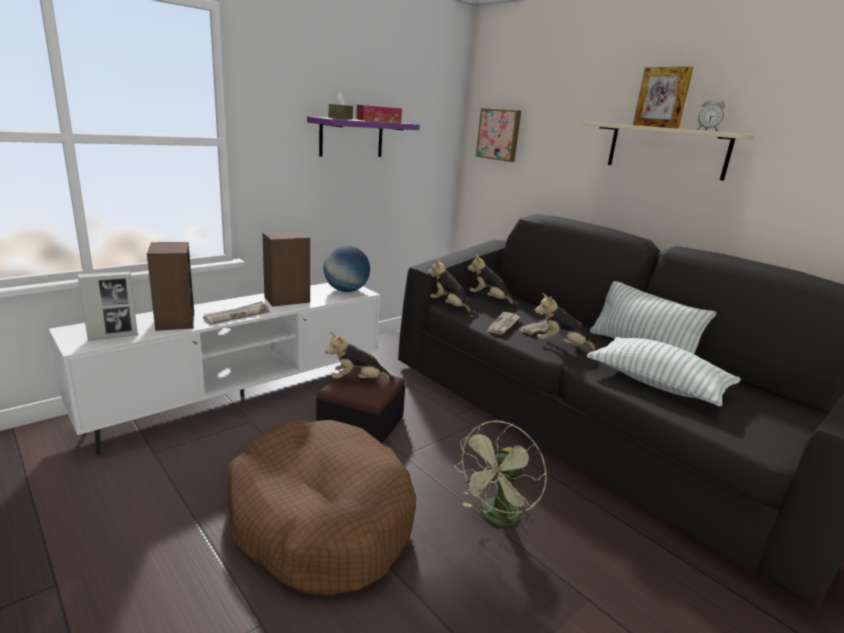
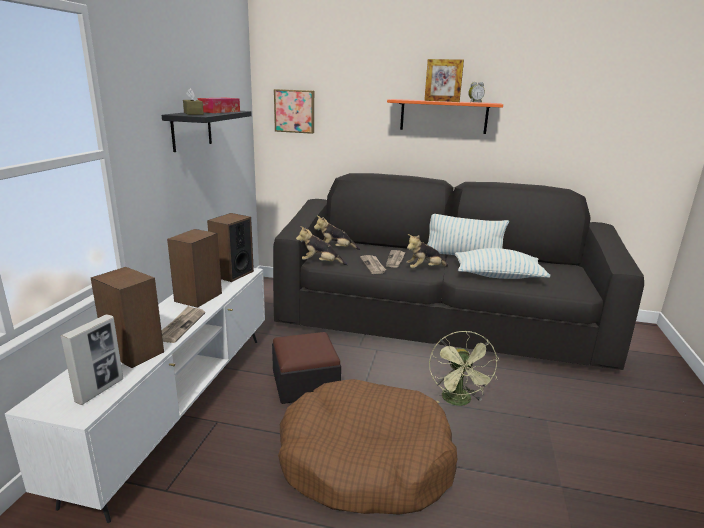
camera: 35 degrees left, 0 degrees up
(346, 290) = (232, 274): globe -> speaker
(351, 138) = (191, 129): purple shelf -> black shelf
(358, 381) = (301, 346): plush toy -> none
(666, 150) = (443, 116): beige shelf -> orange shelf

